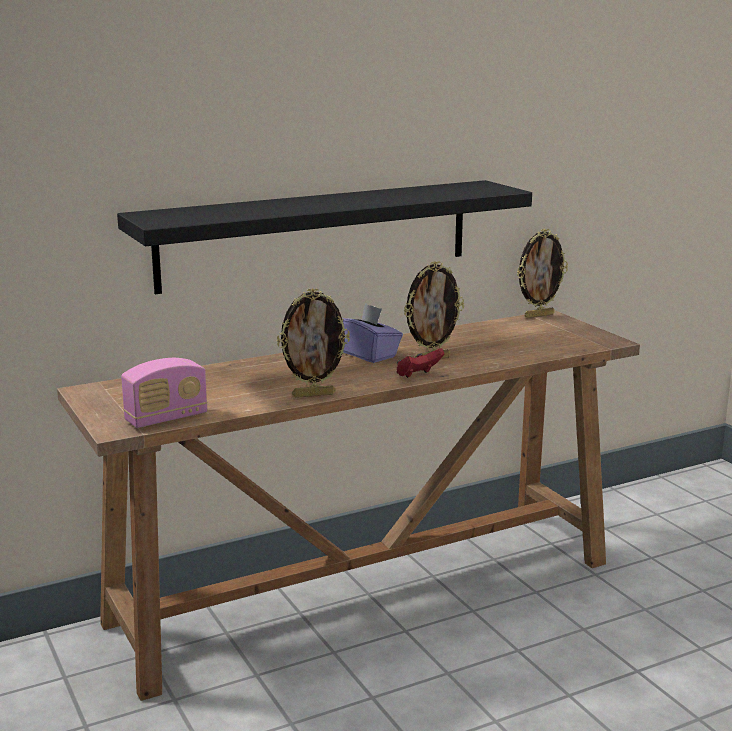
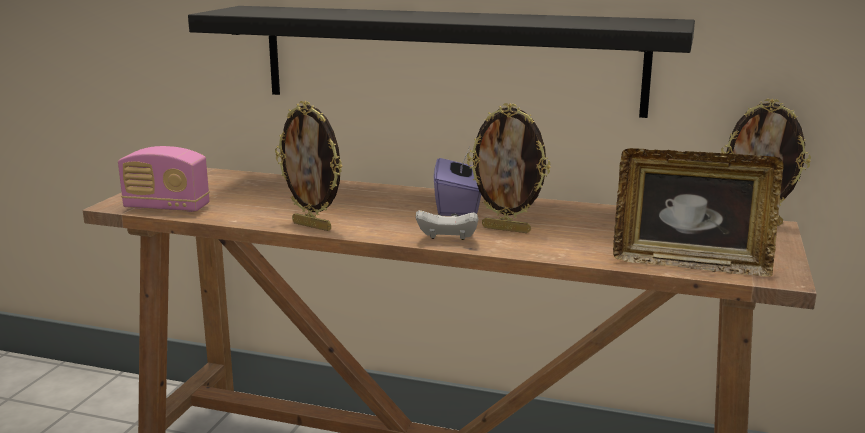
camera: 45 degrees right, 0 degrees up
(418, 375) = (447, 240): red game controller -> white game controller
(563, 347) = (690, 264): none -> picture frame

